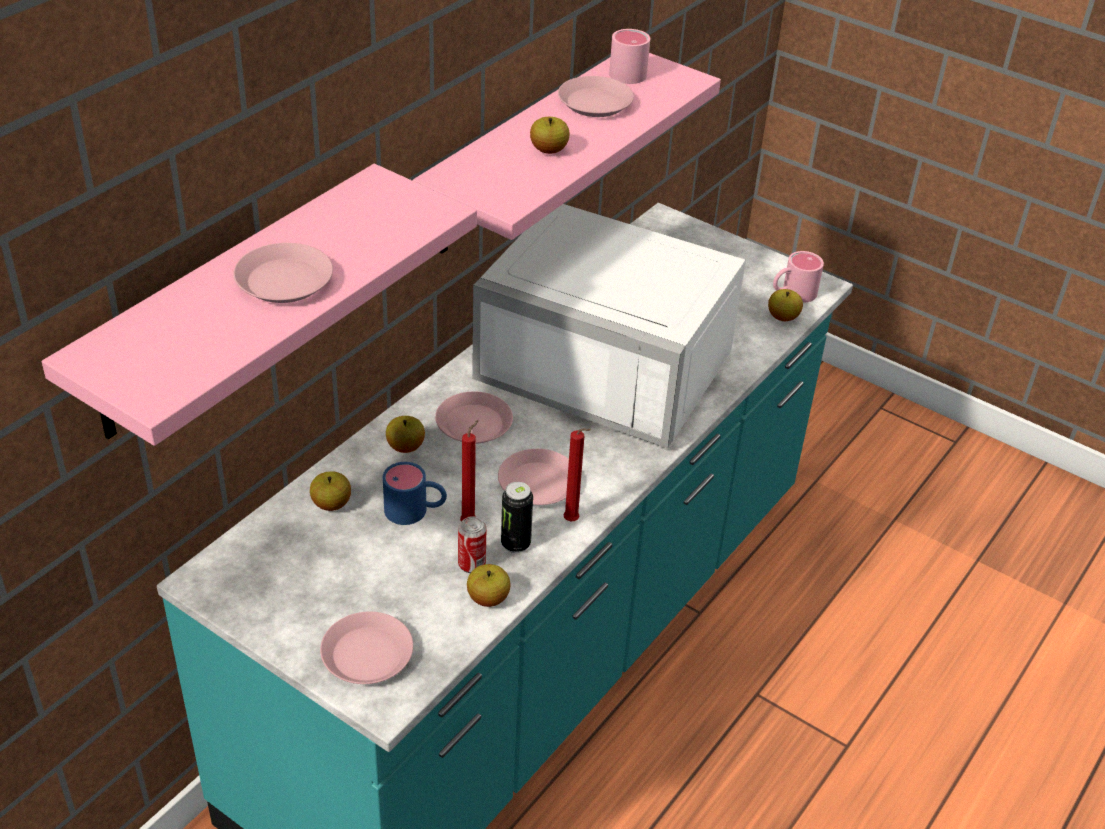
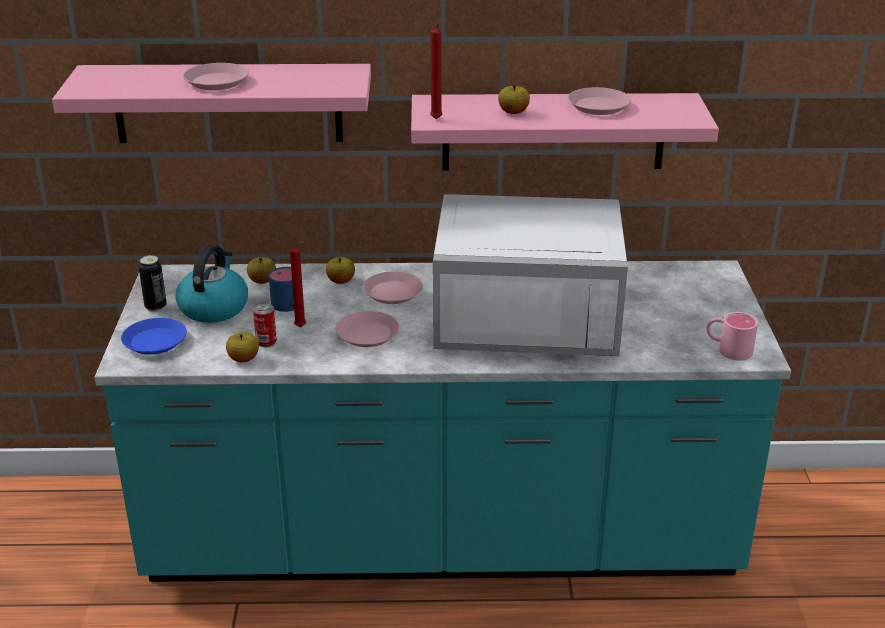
camera: 55 degrees right, 10 degrees down
(345, 570) = (214, 307): none -> kettle
(368, 654) = (155, 341): pink plate -> blue plate
(515, 544) = (302, 349): can -> can (155, 307)
(573, 521) = (348, 360): red candle -> red candle (436, 120)
(612, 361) = (528, 312): white microwave -> white microwave turned 75 degrees counterclockwise
(628, 70) = (662, 102): pink mug -> none
(783, 317) = (691, 355): apple -> none

